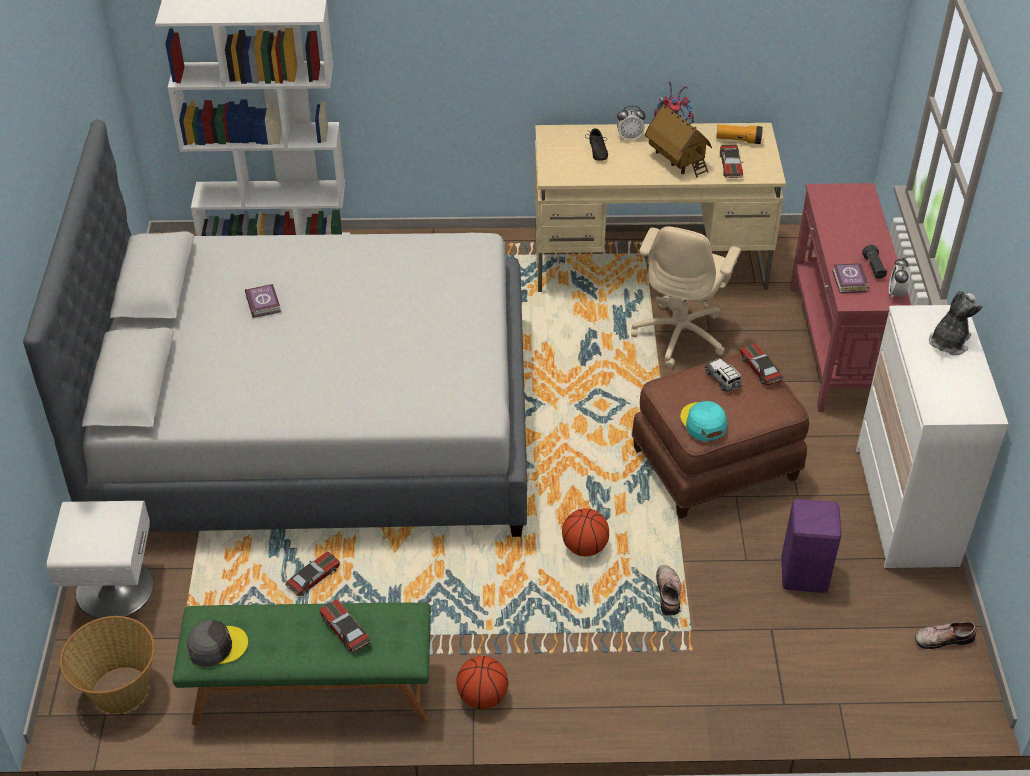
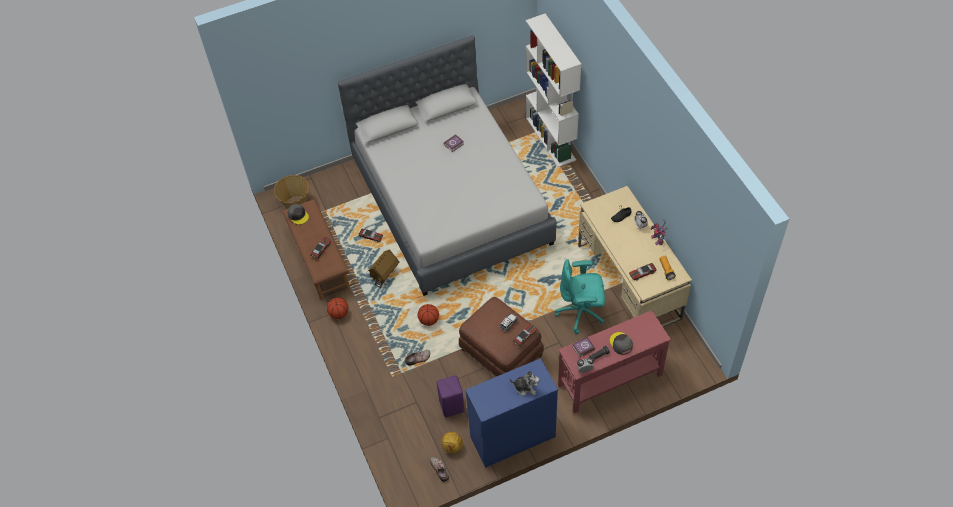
camera: 70 degrees right, 10 degrees up
(113, 588) = (338, 179): white nightstand -> none
(311, 691) = (319, 259): green bench -> brown bench
(677, 160) = (633, 250): toy house -> toy house (384, 274)
(681, 334) = (581, 312): beige office chair -> turquoise office chair
(703, 422) = (477, 324): turquoise cap -> none
(859, 236) = (621, 344): none -> grey cap
(897, 603) = (452, 447): none -> football
(905, 507) = (512, 437): white dresser -> blue dresser

